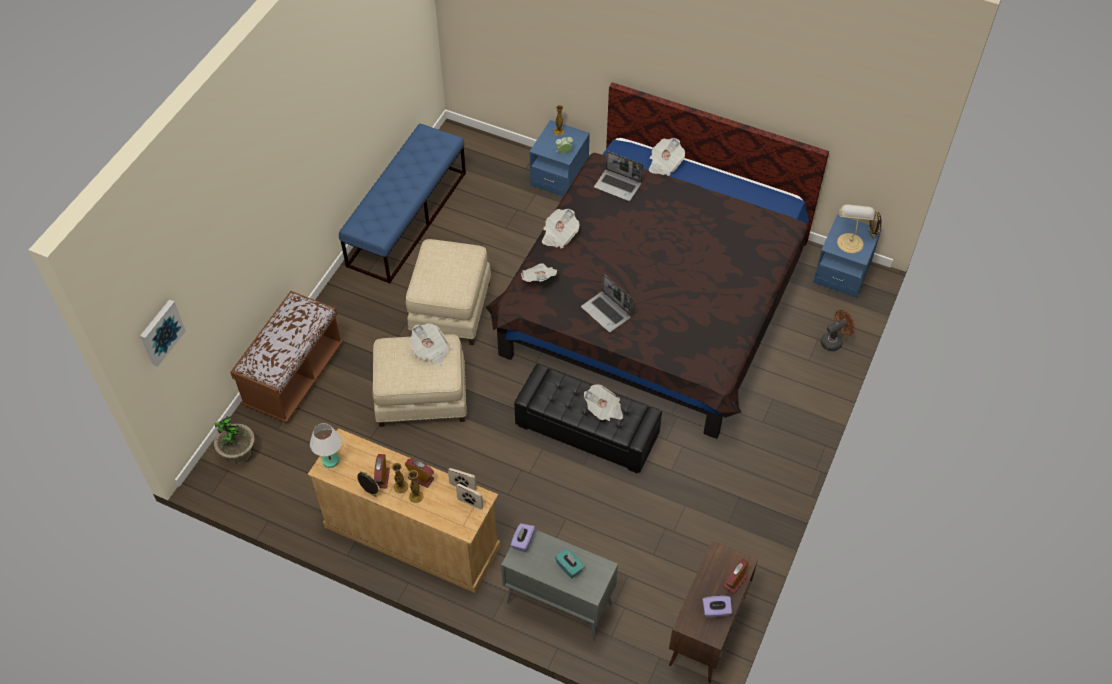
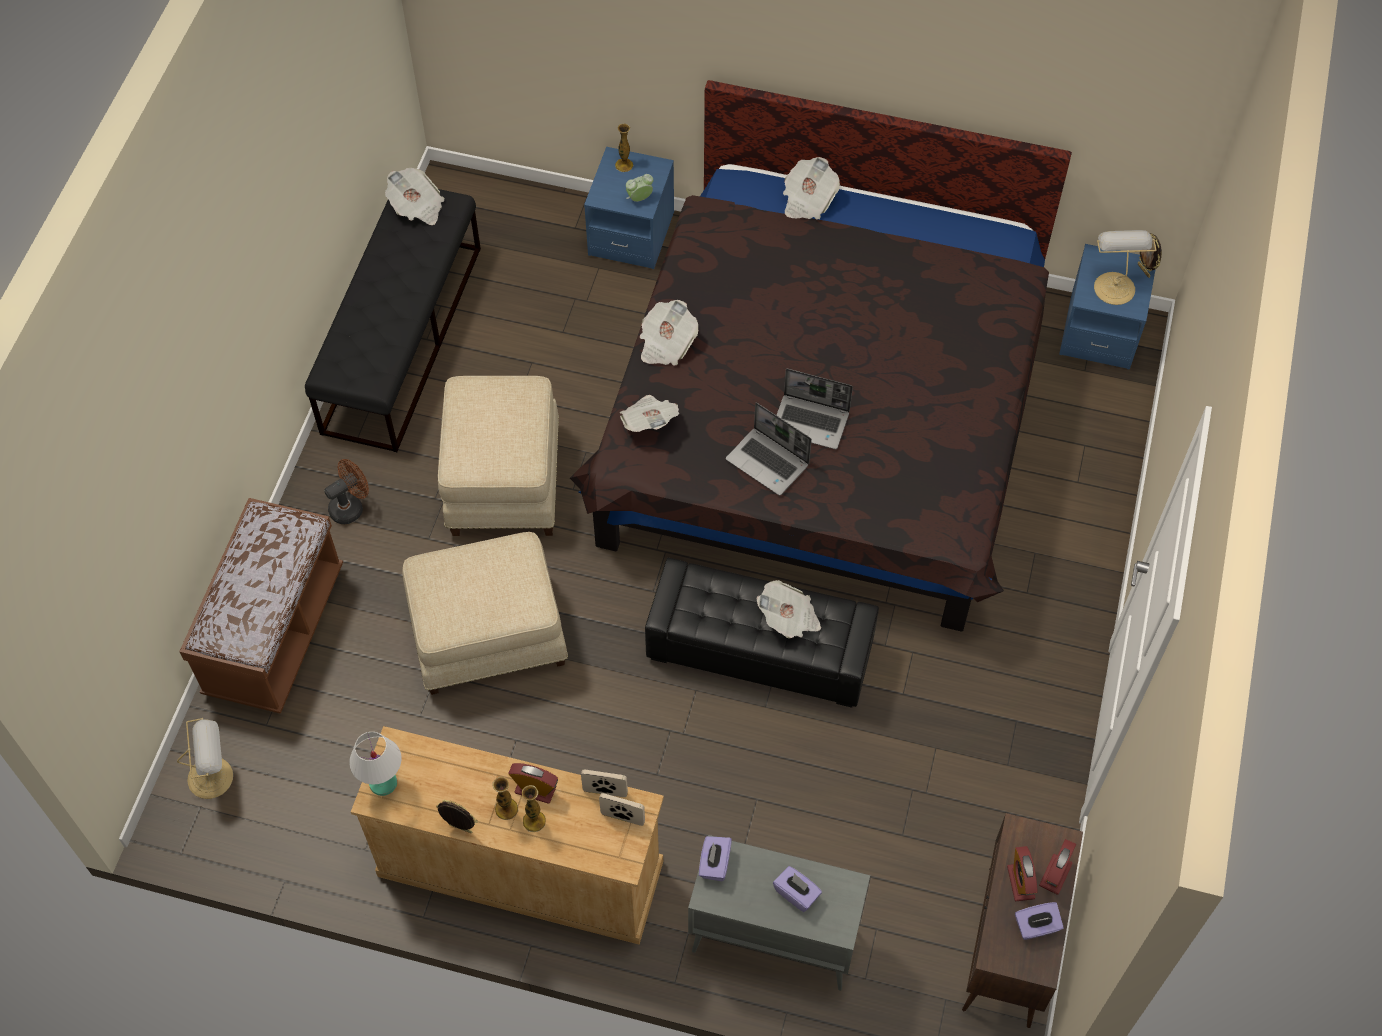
camera: 10 degrees left, 5 degrees up
(160, 332) = (72, 626): picture -> none
(239, 454) = (213, 777): potted plant -> table lamp
(382, 478) = (473, 799): alarm clock -> alarm clock (1021, 882)
(407, 218) = (403, 338): blue bench -> black bench
(430, 350) = (498, 565): newspaper -> newspaper (417, 207)
(569, 567) = (796, 894): turquoise tissue box -> purple tissue box
(618, 186) = (743, 247): laptop -> laptop (811, 422)
(834, 341) = (1109, 445): brown fan -> brown fan (351, 506)

